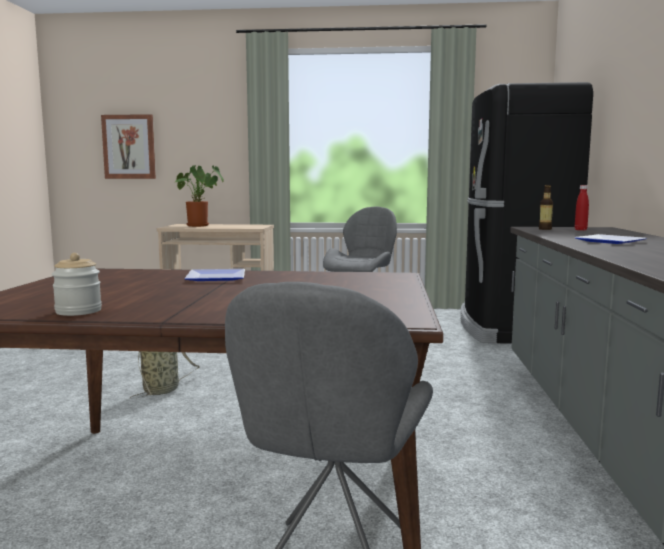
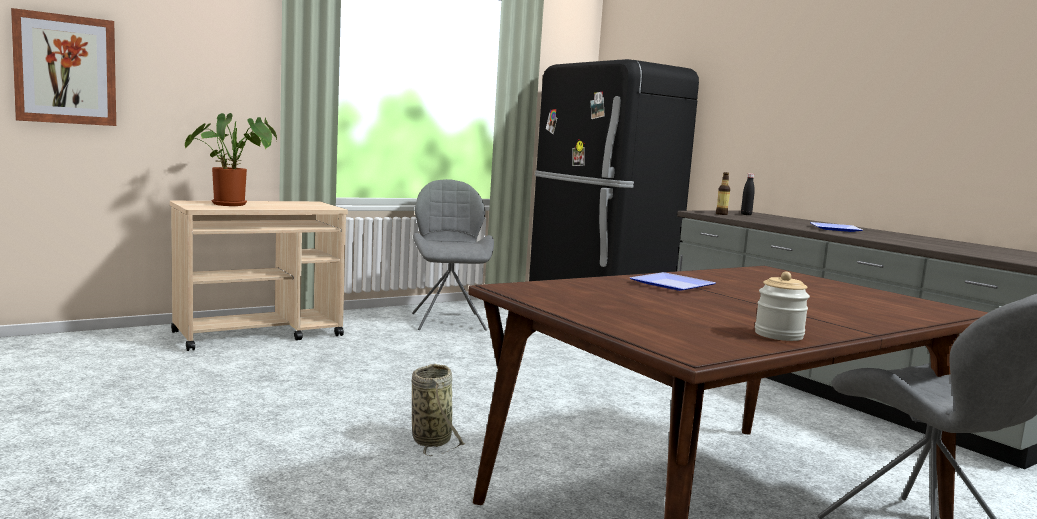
camera: 40 degrees left, 0 degrees up
(580, 230) = (746, 214): red bottle -> black bottle

